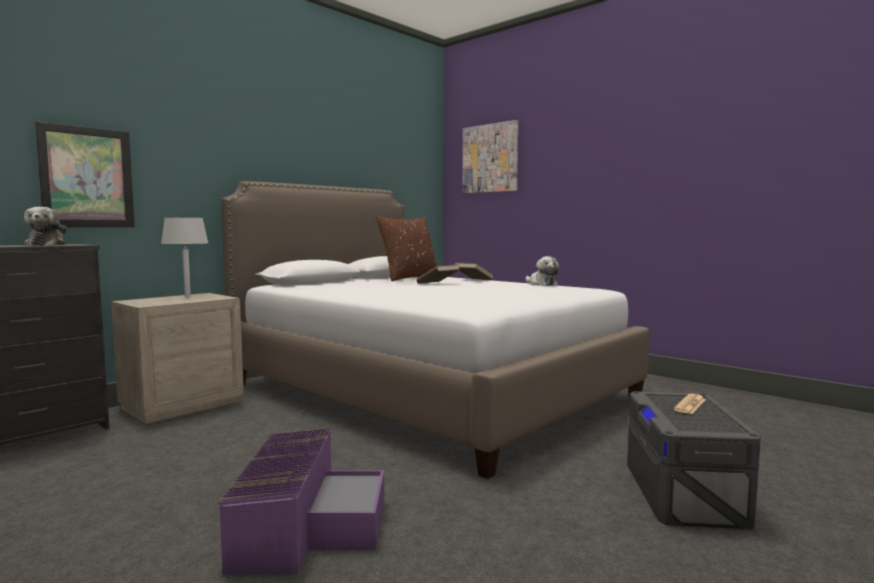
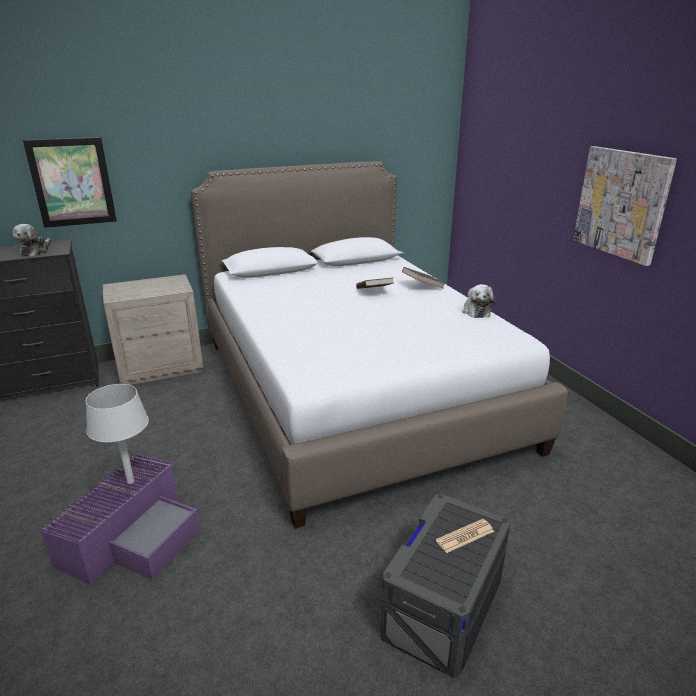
camera: 25 degrees right, 20 degrees up
(187, 296) = (159, 282): grey table lamp -> grey table lamp (130, 481)
(409, 278) = (368, 272): brown pillow -> none
(490, 158) = (500, 123): picture -> picture (621, 203)

